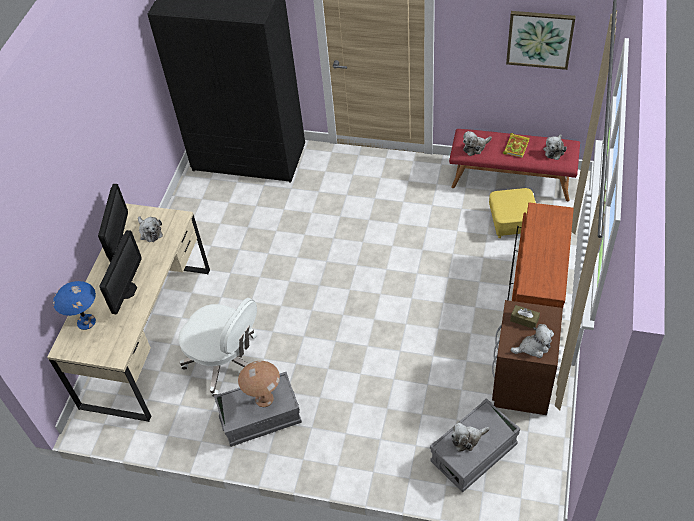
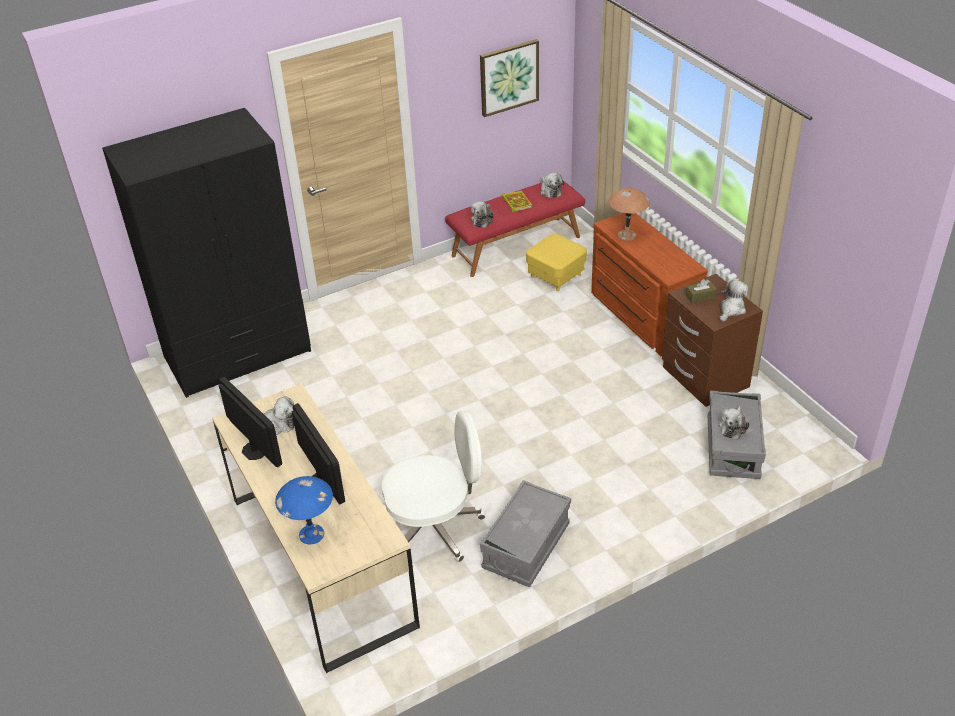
camera: 45 degrees left, 10 degrees down
(264, 399) = (530, 514): brown table lamp -> brown table lamp (626, 235)

